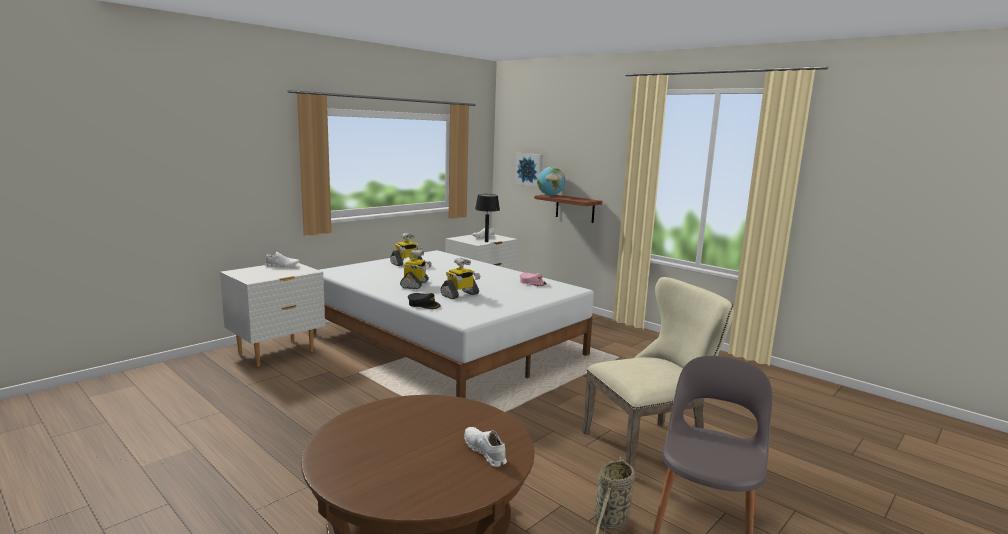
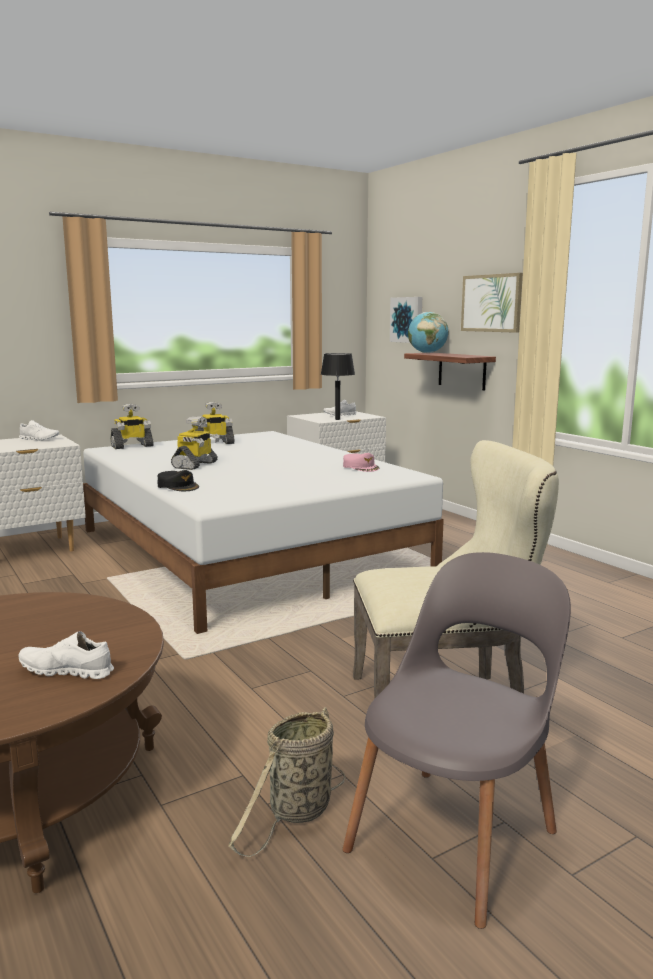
camera: 15 degrees right, 0 degrees up
(460, 295) = (240, 477): toy robot -> toy robot (132, 446)
(484, 452) = (66, 671): white shoe -> white shoe turned 60 degrees counterclockwise
(599, 164) = (491, 303): none -> picture

